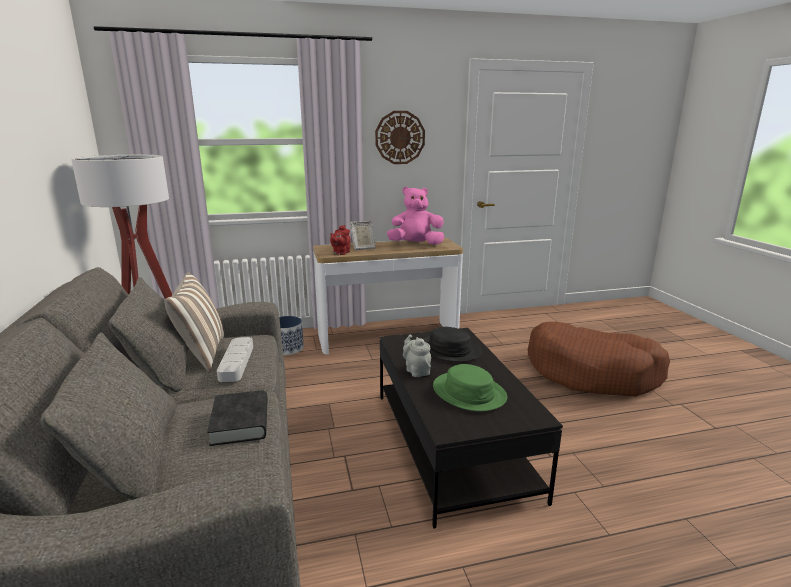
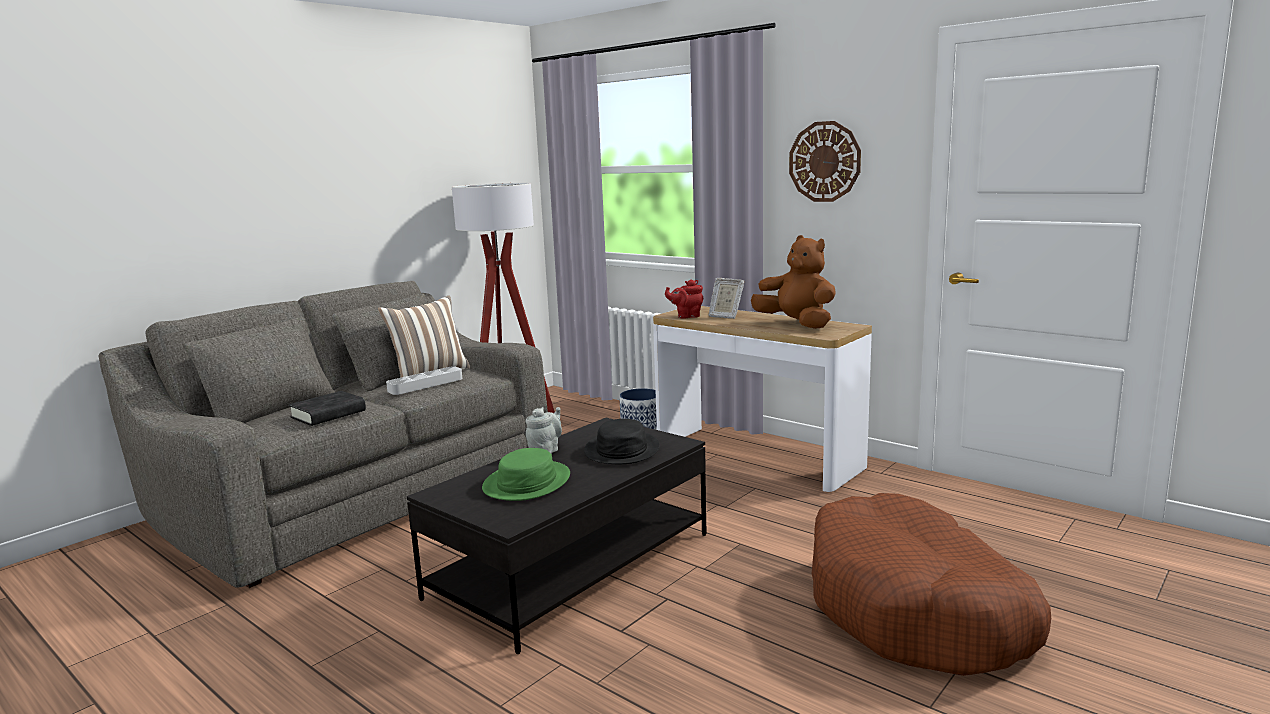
camera: 55 degrees right, 5 degrees down
(416, 244) = (796, 324): pink plush toy -> brown plush toy

